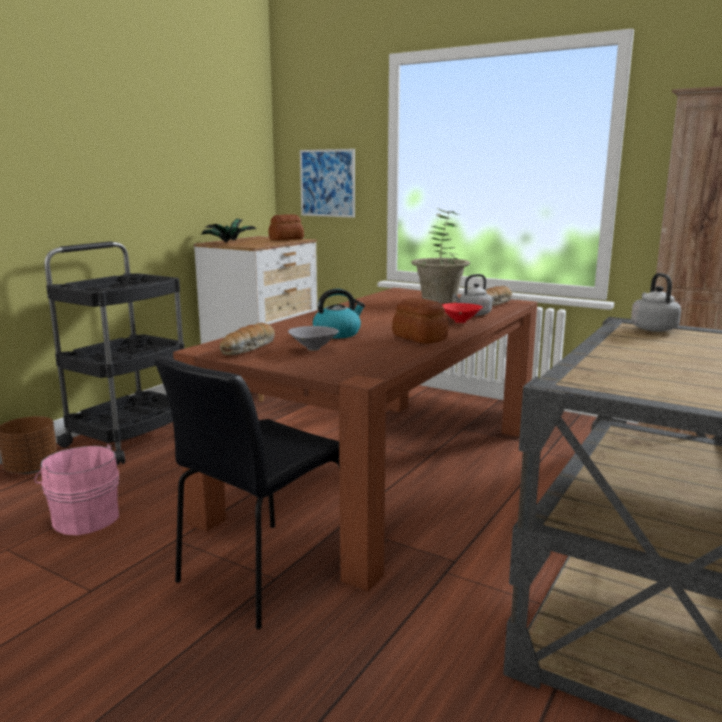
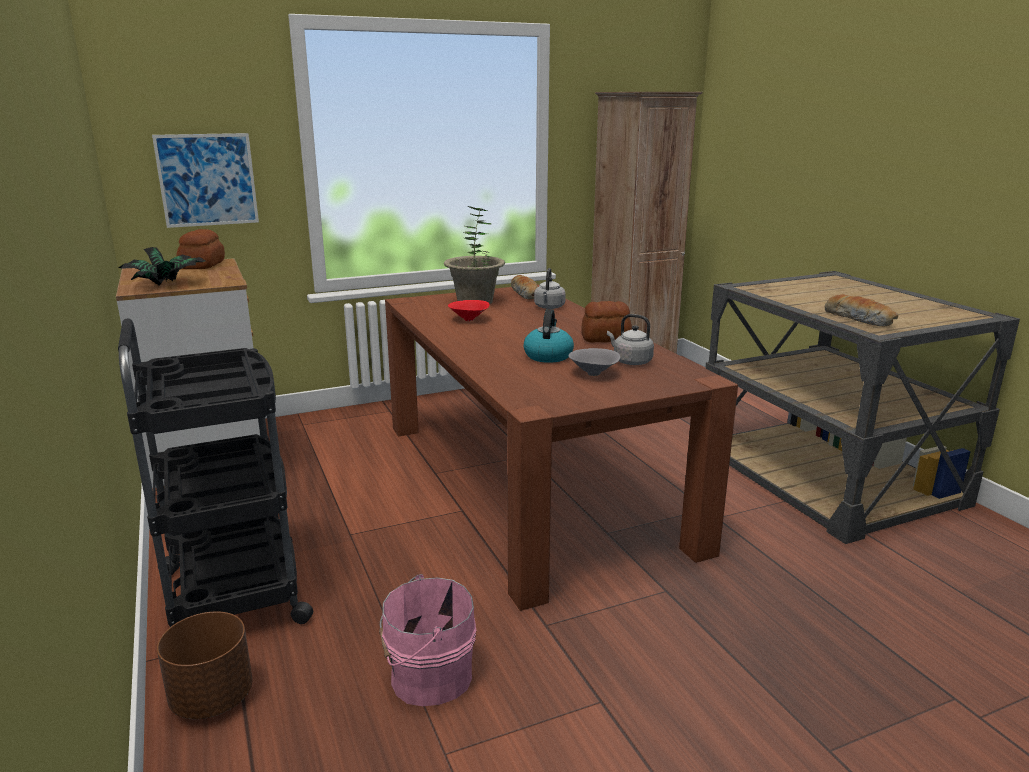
camera: 55 degrees left, 5 degrees up
(249, 349) = (557, 393): bread -> bread (859, 319)
(262, 574) = (654, 595): black chair -> none
(460, 322) = (571, 317): red bowl -> red bowl (469, 320)
(652, 328) = (760, 286): grey kettle -> grey kettle (630, 361)

